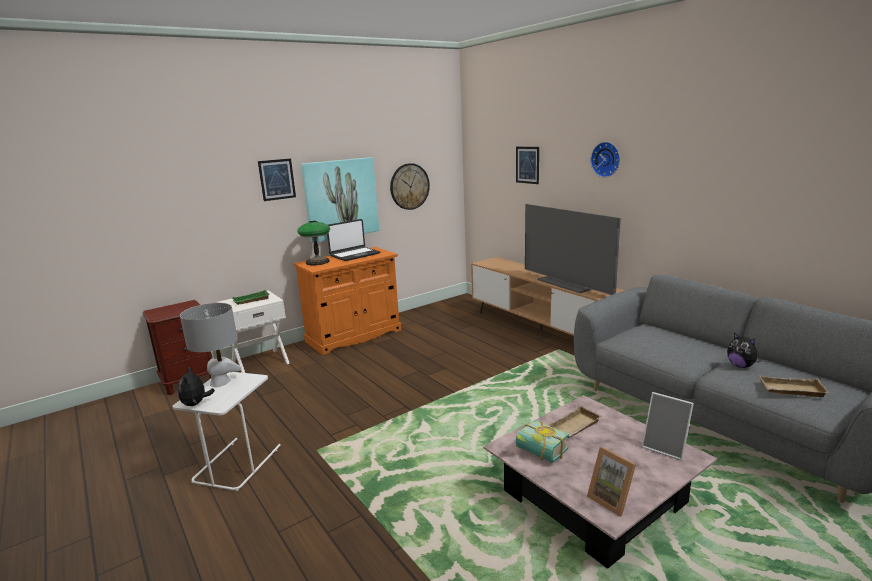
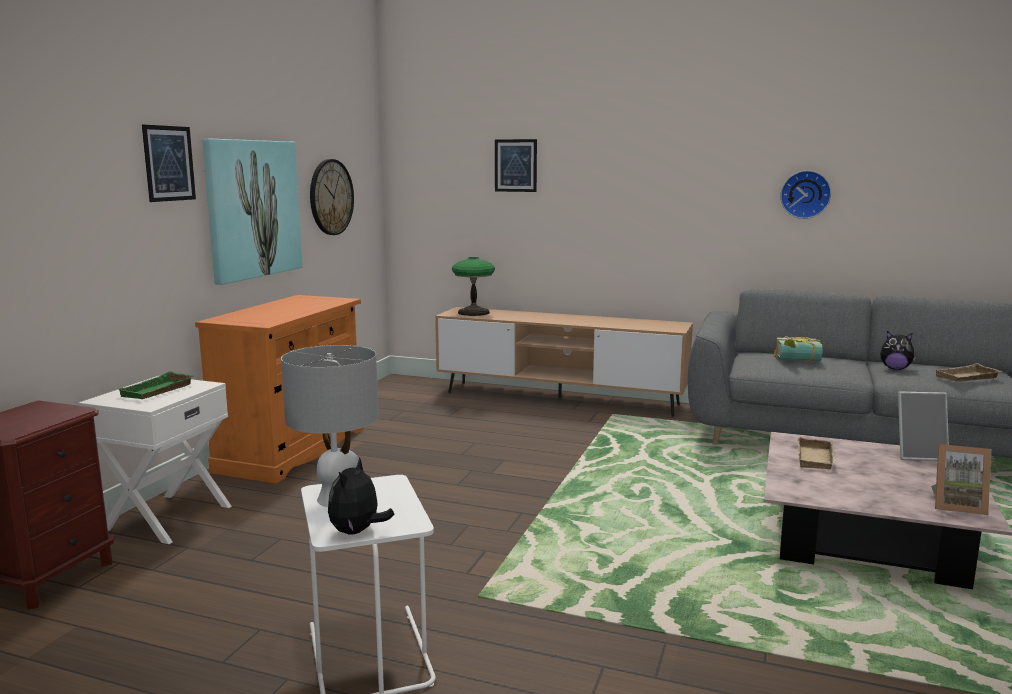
camera: 35 degrees left, 5 degrees down
(196, 404) = (357, 532): plush toy -> plush toy turned 60 degrees clockwise
(317, 262) = (243, 317): table lamp -> table lamp (473, 312)
(354, 255) = (289, 305): laptop -> none
(538, 453) = (829, 489): book -> book (798, 361)
(568, 283) = (609, 322): television -> none
(606, 159) = (649, 153): wall clock -> wall clock (805, 194)

